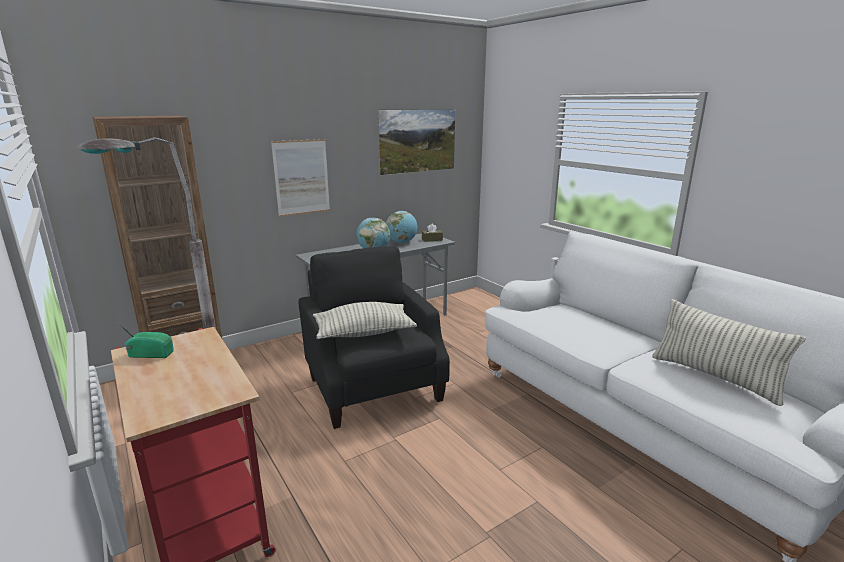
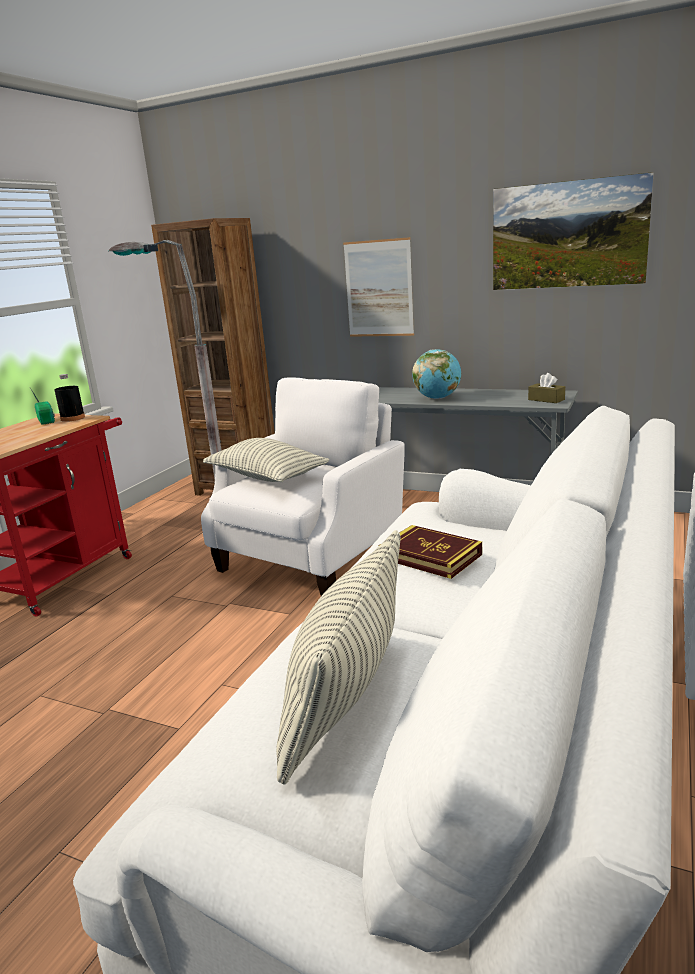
camera: 60 degrees right, 0 degrees up
(179, 341) = (73, 418): none -> black bottle
(373, 386) = (312, 558): black armchair -> white armchair
(401, 242) = (498, 396): globe -> none
(584, 323) = (430, 556): none -> book

